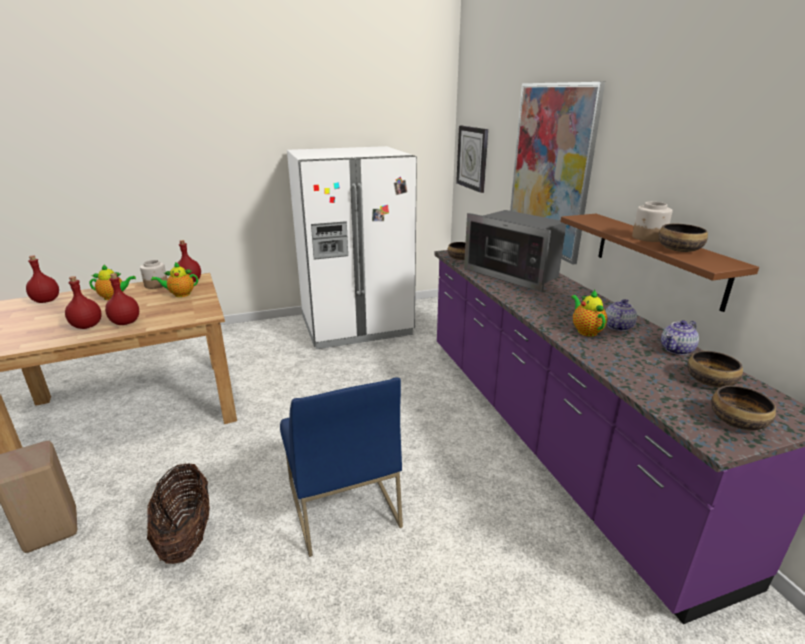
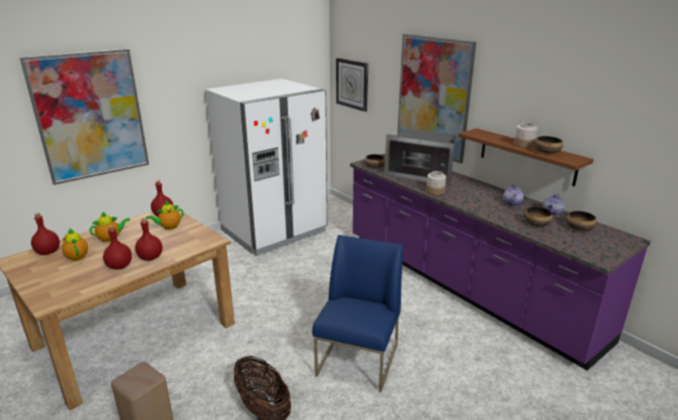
camera: 20 degrees left, 0 degrees up
(153, 167) = (90, 116): none -> picture
(156, 285) = (136, 222): jar -> jar (435, 191)
(342, 504) = (358, 360): blue chair -> blue chair turned 120 degrees counterclockwise
(585, 331) = (496, 209): teapot -> teapot (77, 256)
(737, 421) = (604, 247): bowl -> bowl (536, 223)

